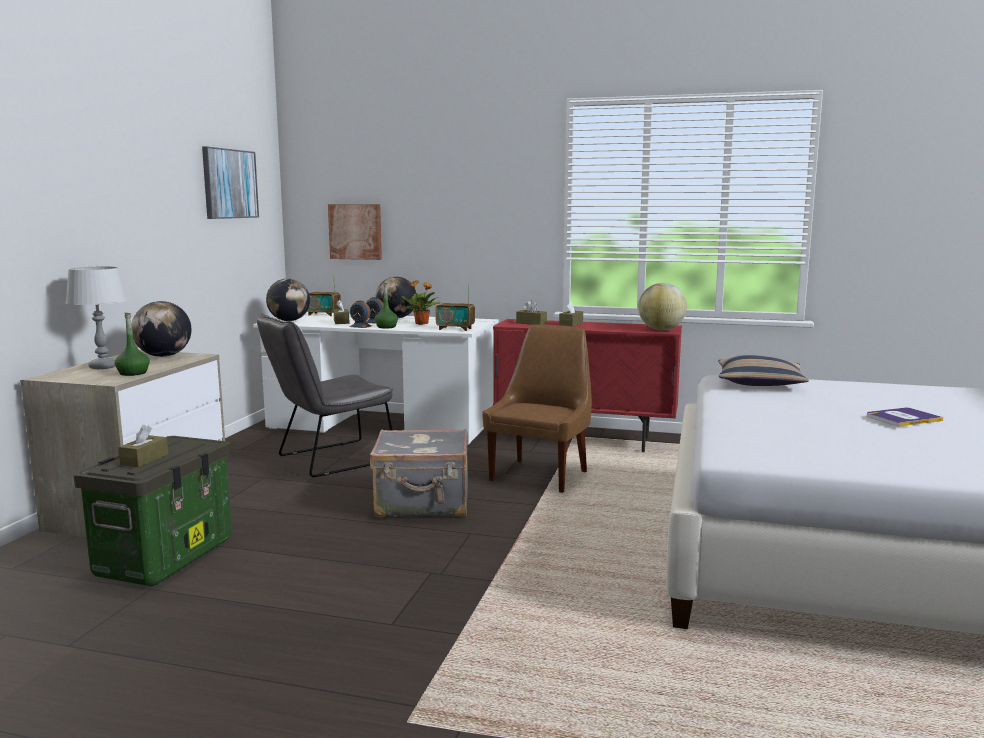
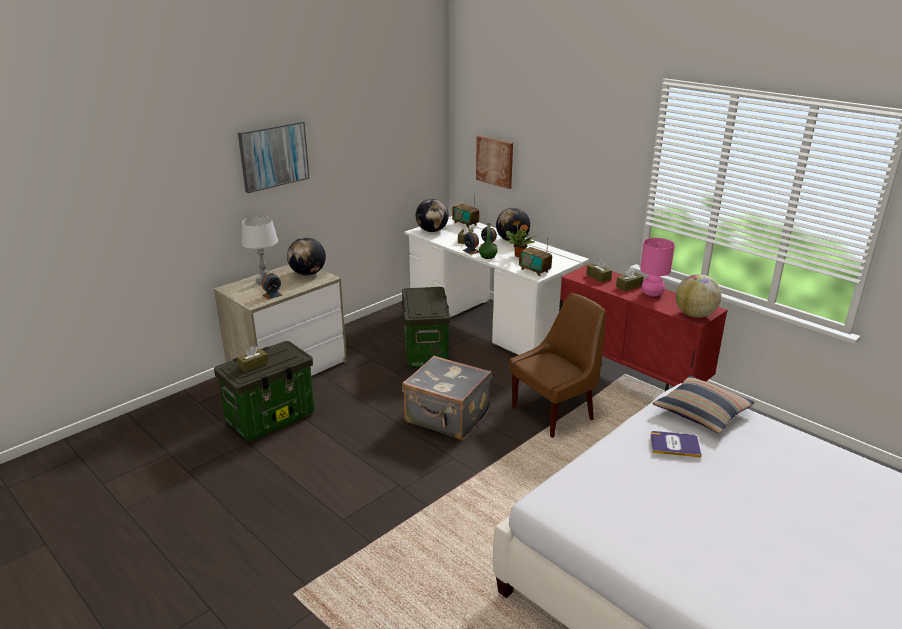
camera: 30 degrees right, 15 degrees up
(133, 373) = (272, 295): green bottle -> alarm clock
(229, 184) = (393, 125): picture -> picture (274, 156)
(329, 460) = (425, 352): grey chair -> storage box
(600, 325) = (652, 294): none -> pink table lamp
(903, 418) = (750, 504): book -> book (674, 445)

